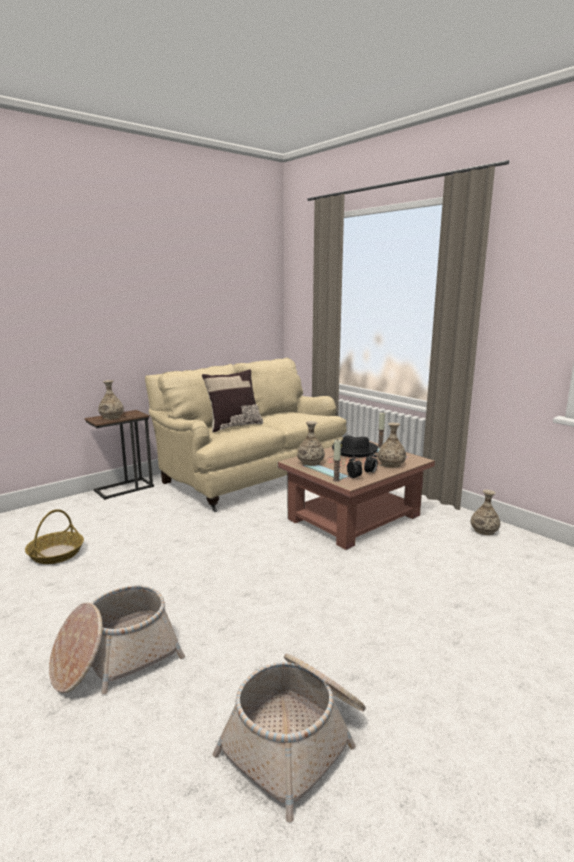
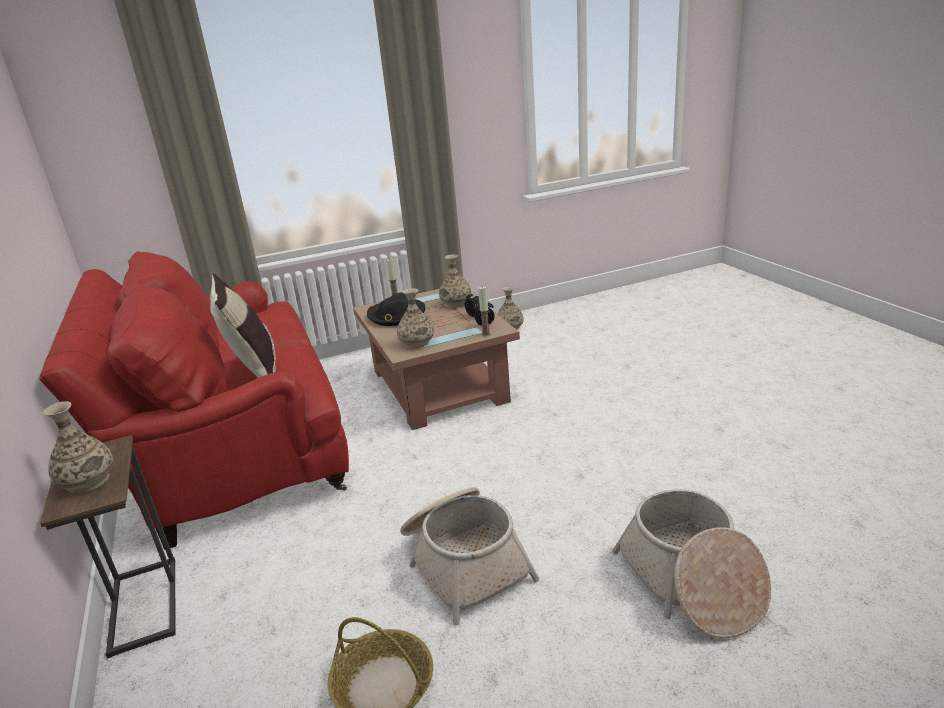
camera: 70 degrees left, 10 degrees up
(249, 474) = (232, 448): beige sofa -> red sofa
(297, 739) = (794, 465): basket -> basket (464, 562)

